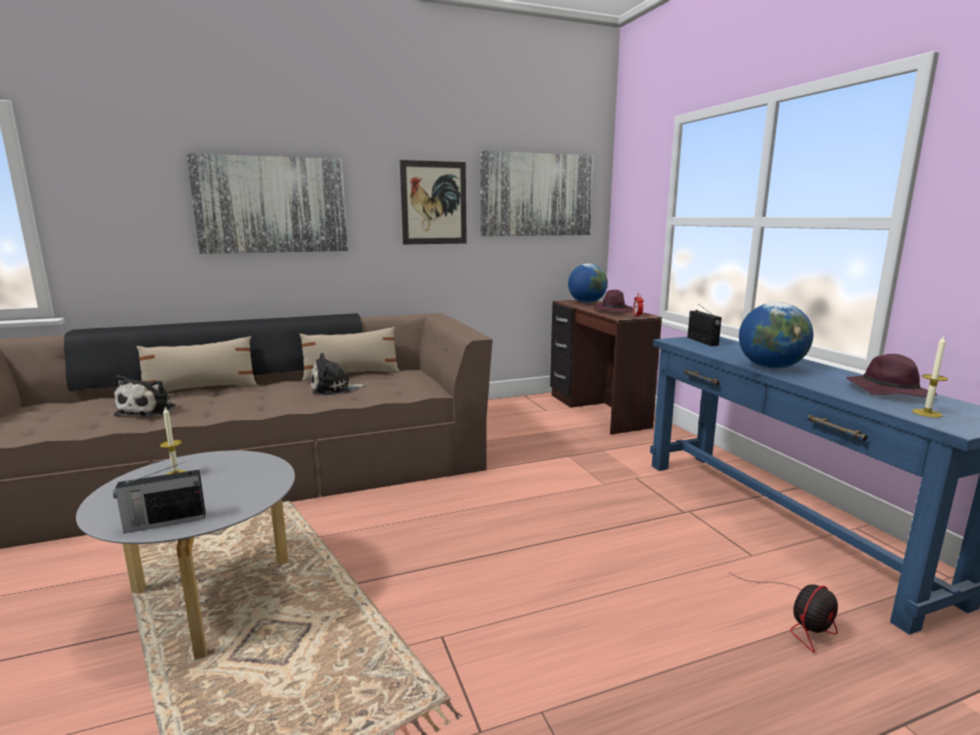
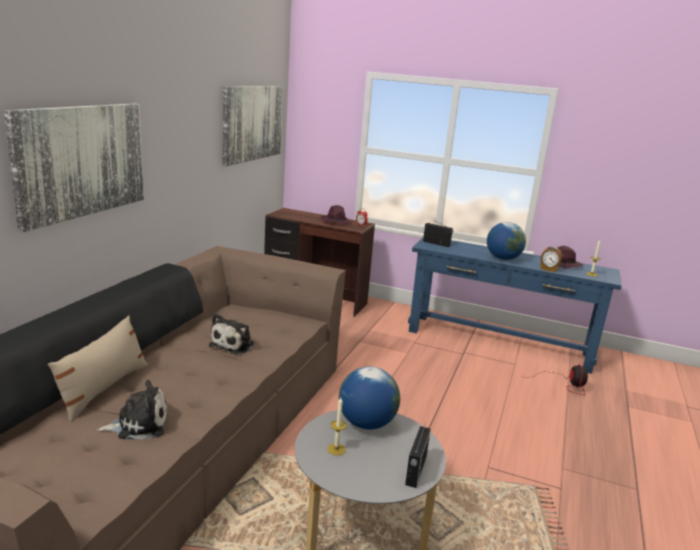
camera: 50 degrees left, 5 degrees up
(149, 410) = (139, 424): plush toy -> plush toy turned 60 degrees counterclockwise
(351, 375) = (196, 326): beige pillow -> none
(434, 203) = (196, 139): picture -> none
(586, 302) = (295, 214): globe -> globe (366, 423)
(831, 390) = (548, 269): none -> alarm clock

